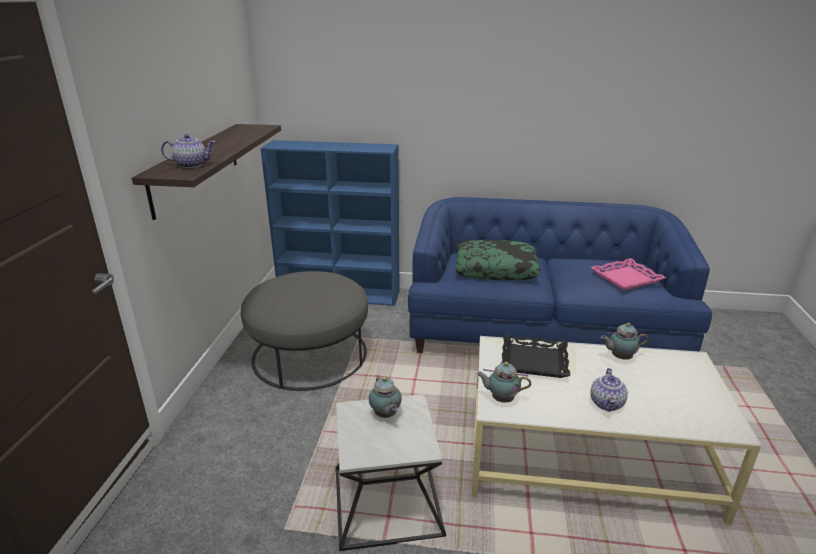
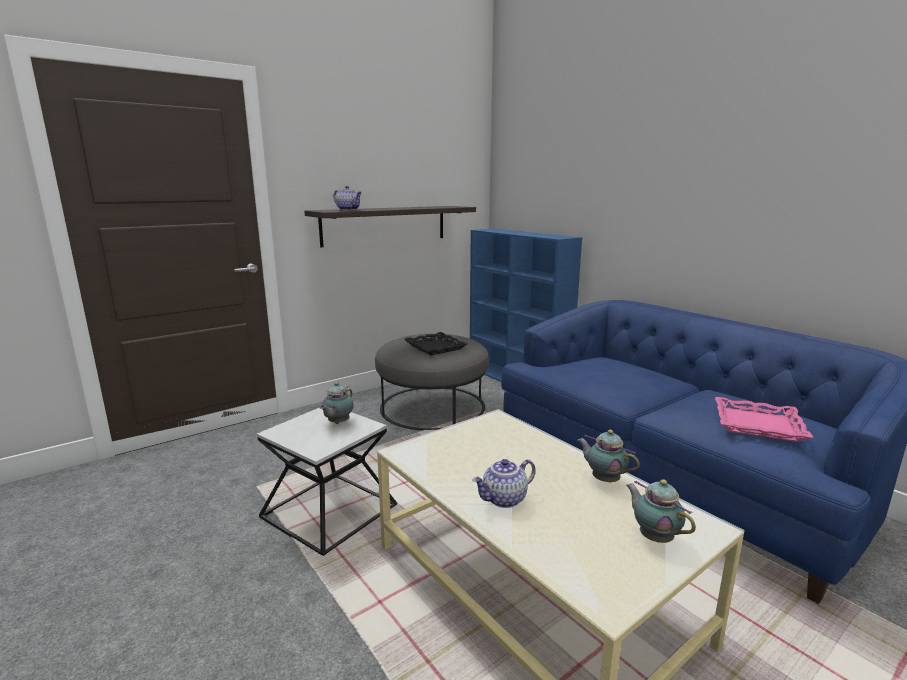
camera: 45 degrees right, 10 degrees down
(495, 269) = (608, 372): pillow -> none
(501, 399) = (421, 449): teapot -> teapot (654, 537)
(534, 360) = (507, 442): black tray -> black tray (436, 347)

